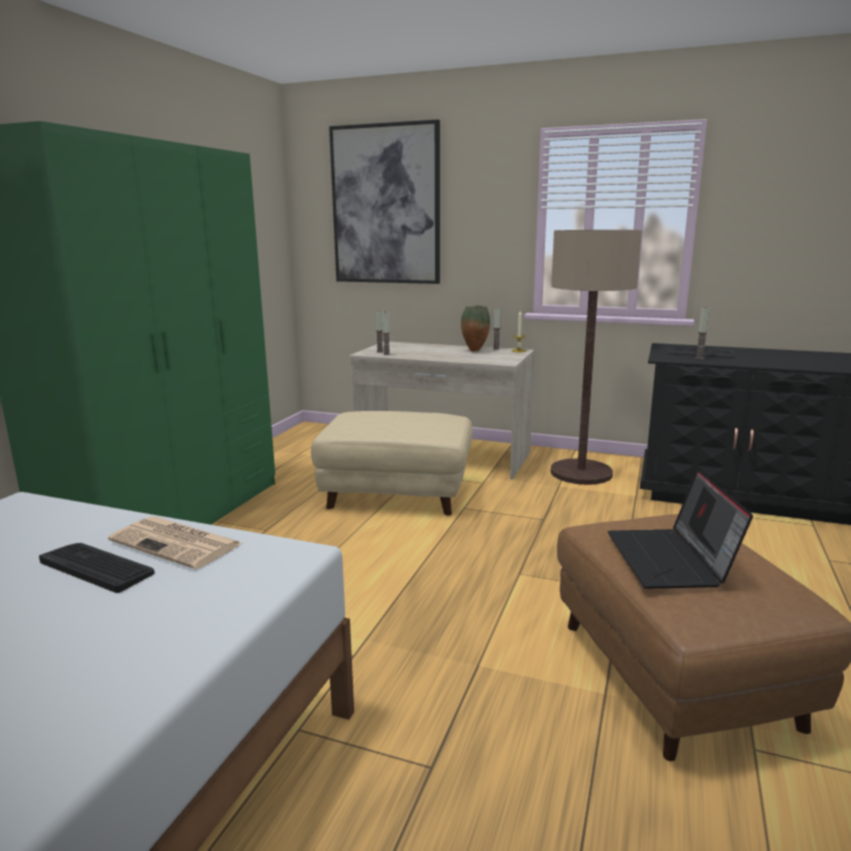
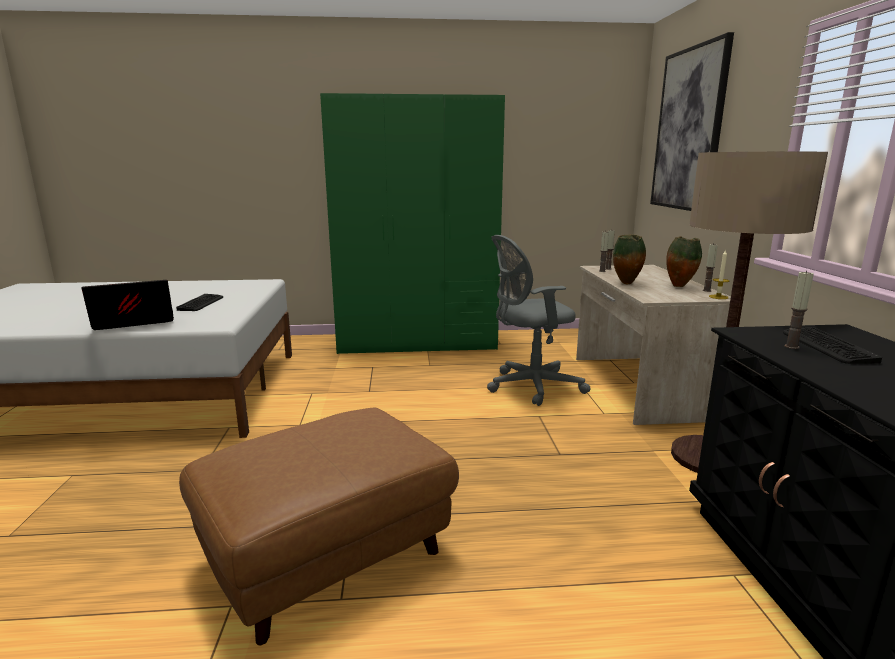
camera: 65 degrees right, 0 degrees up
(178, 543) = (228, 307): newspaper -> none
(395, 494) = (530, 386): beige ottoman -> grey office chair
(447, 358) = (626, 284): none -> vase
(671, 560) = (308, 442): laptop -> laptop (133, 323)

